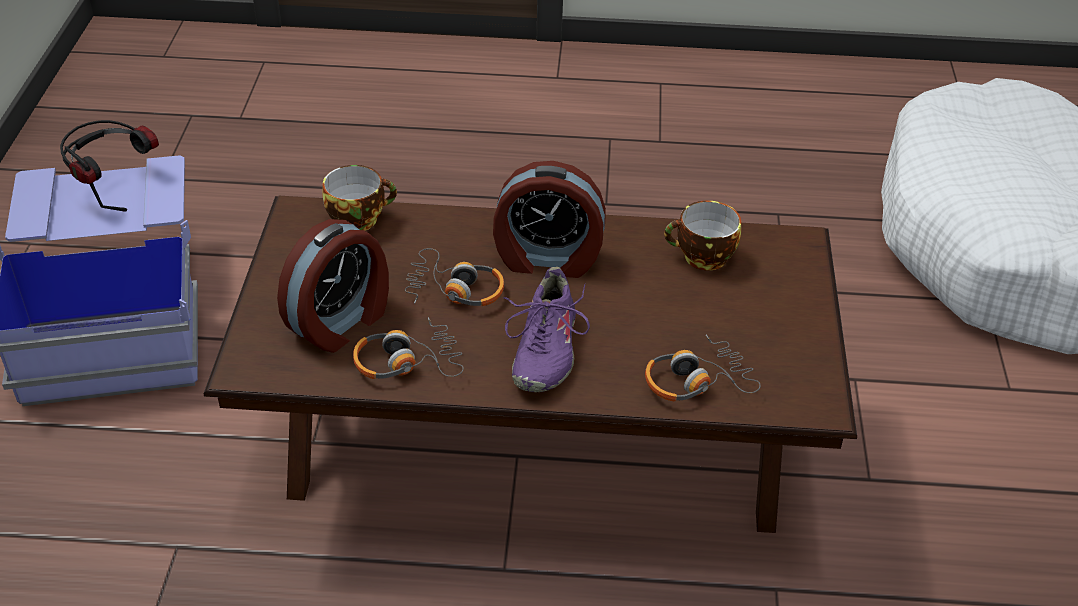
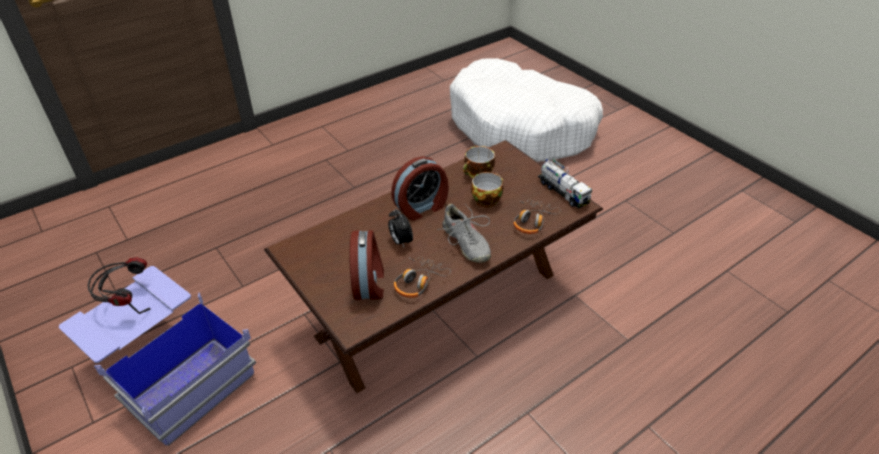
camera: 40 degrees left, 0 degrees up
(359, 218) = (319, 236): cup -> cup (486, 199)
(455, 290) = (400, 241): headphones -> alarm clock
(544, 350) = (465, 243): purple shoe -> grey shoe
(813, 367) = (563, 192): none -> toy truck

